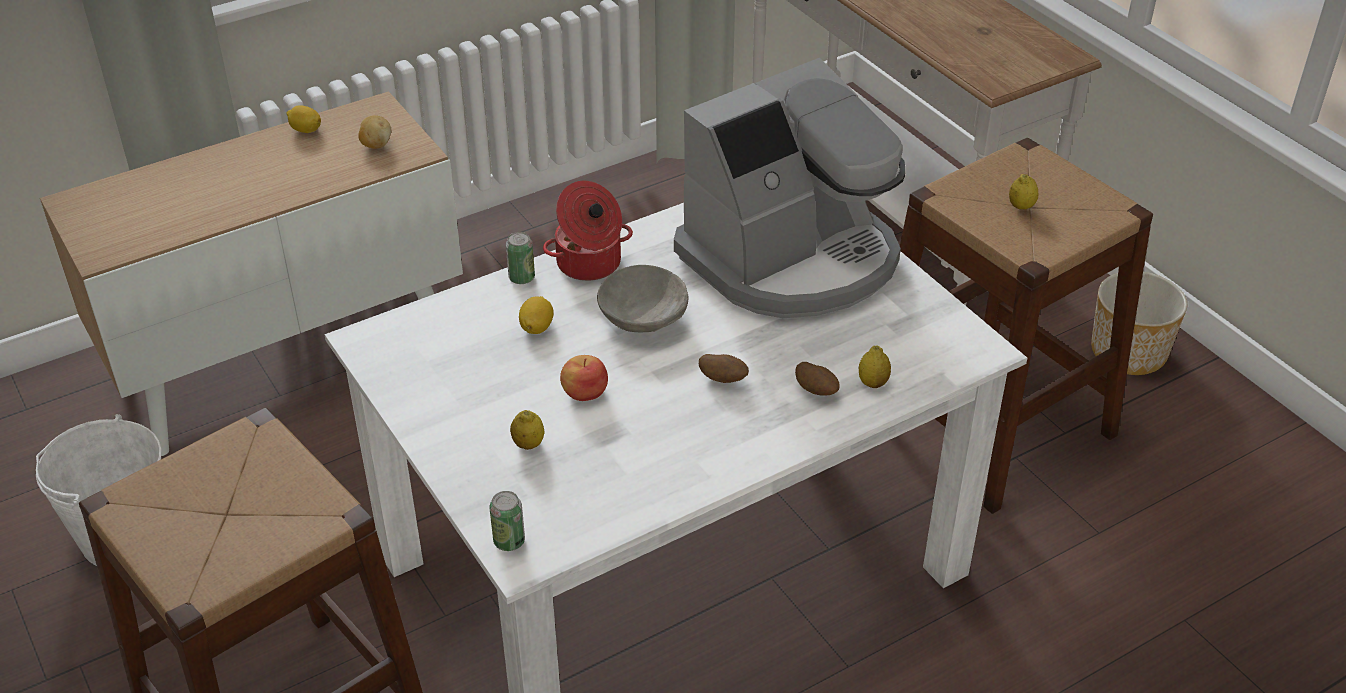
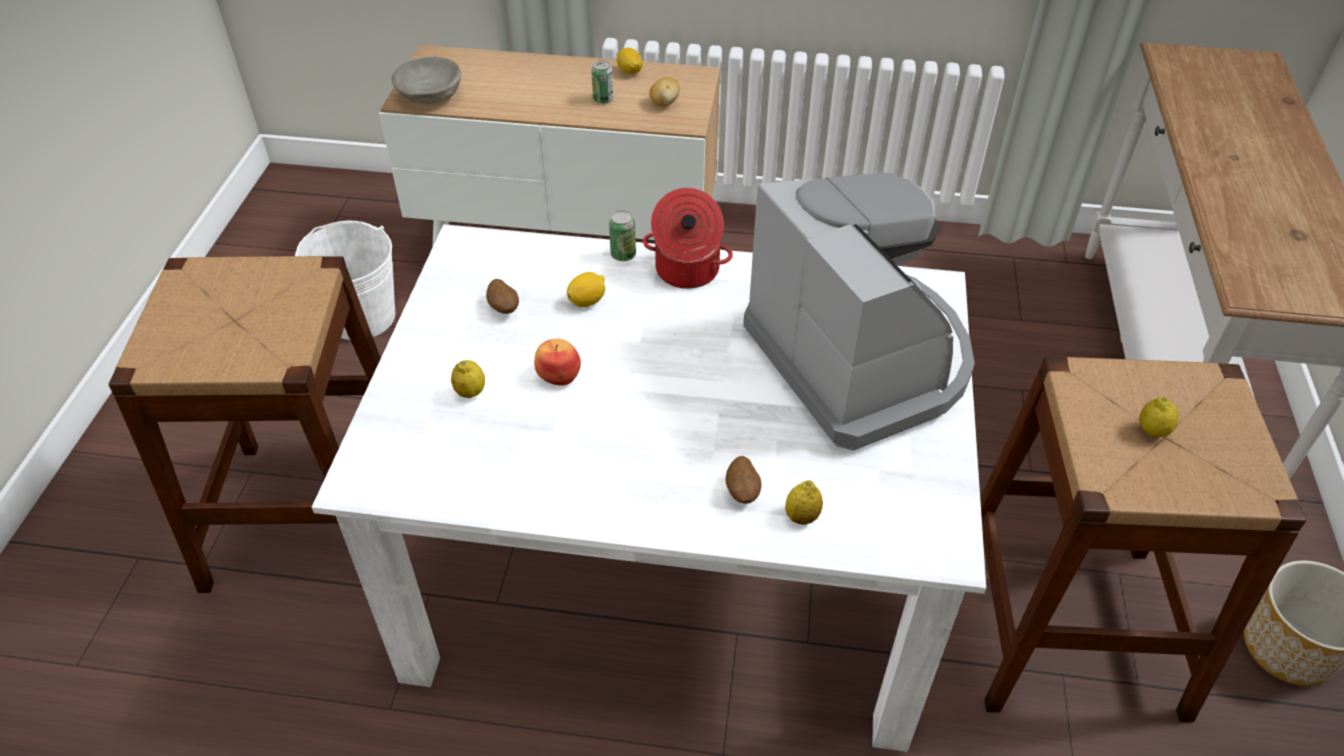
camera: 40 degrees right, 5 degrees up
(509, 541) = (365, 462): can -> can (603, 99)
(643, 319) = (674, 340): grey bowl -> grey bowl (431, 96)
(723, 380) = (676, 432): potato -> potato (504, 308)
(792, 259) = (860, 359): coffee machine -> coffee machine turned 120 degrees counterclockwise

